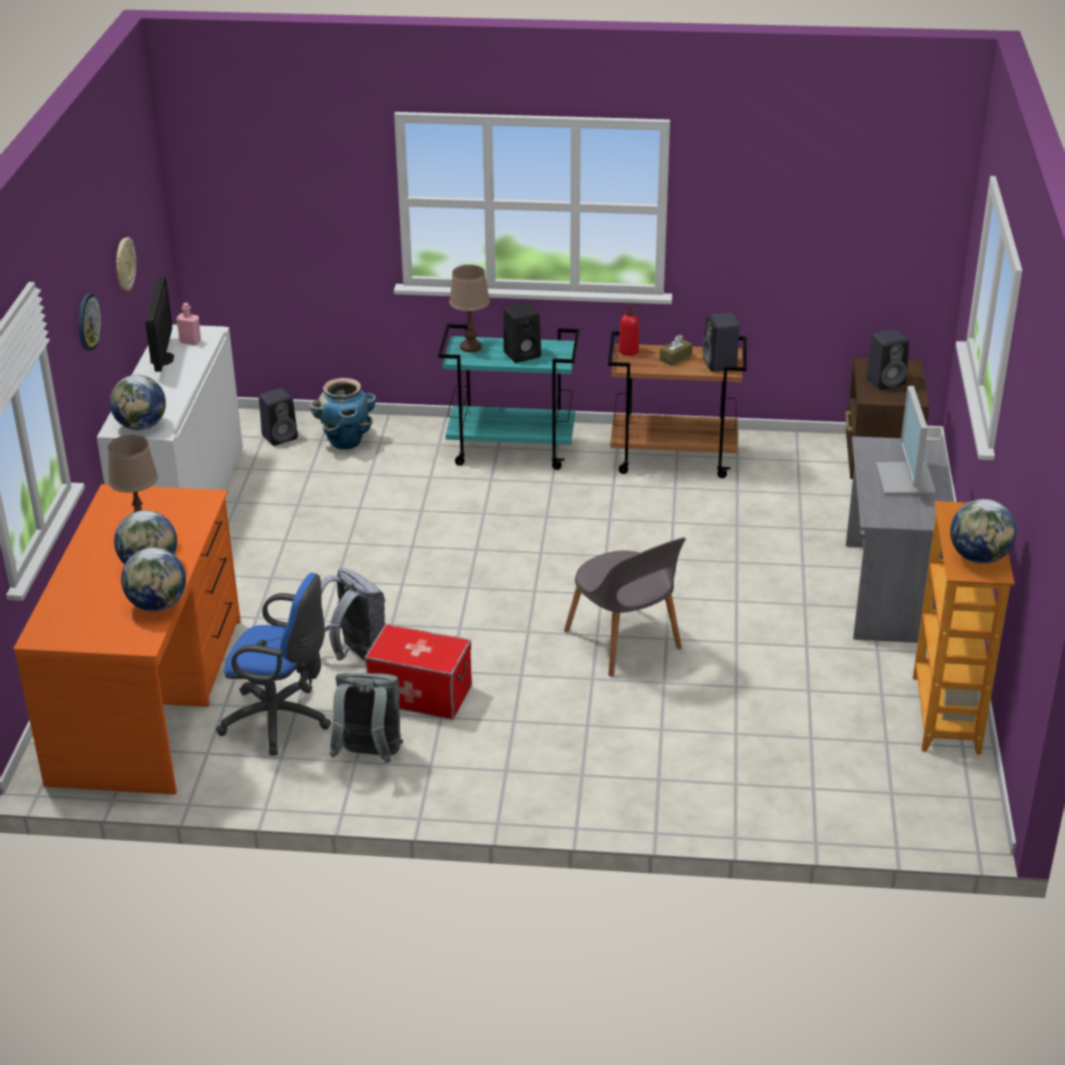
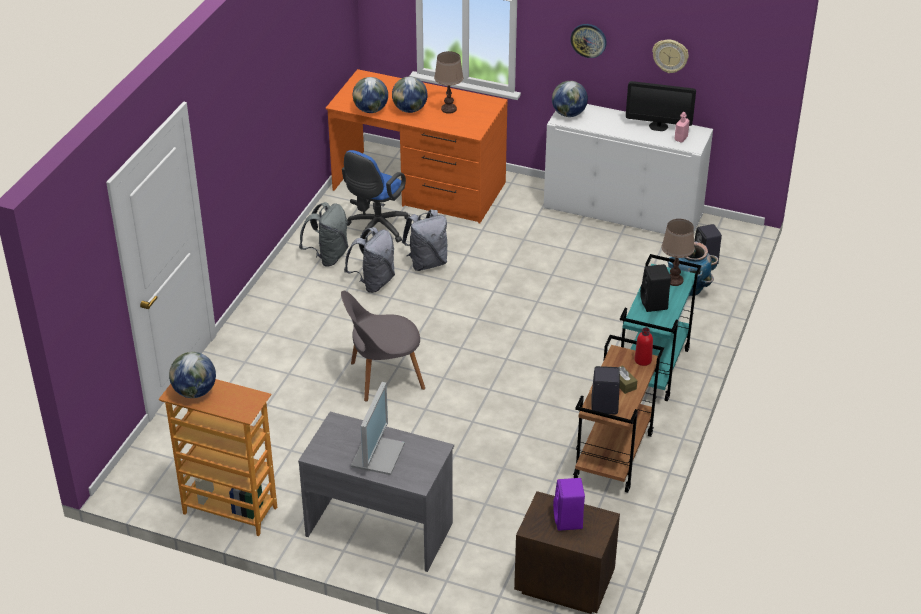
camera: 105 degrees right, 5 degrees up
(420, 694) = (373, 282): storage box -> grey backpack
(886, 381) = (568, 521): black speaker -> purple speaker
(906, 480) = (377, 454): monitor -> monitor turned 90 degrees clockwise

